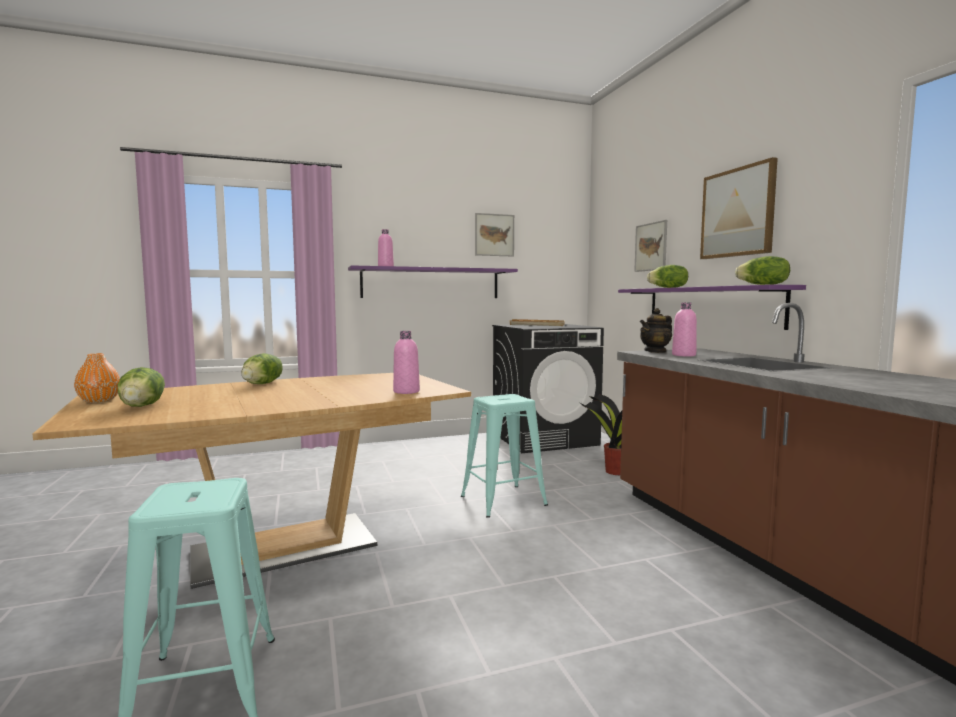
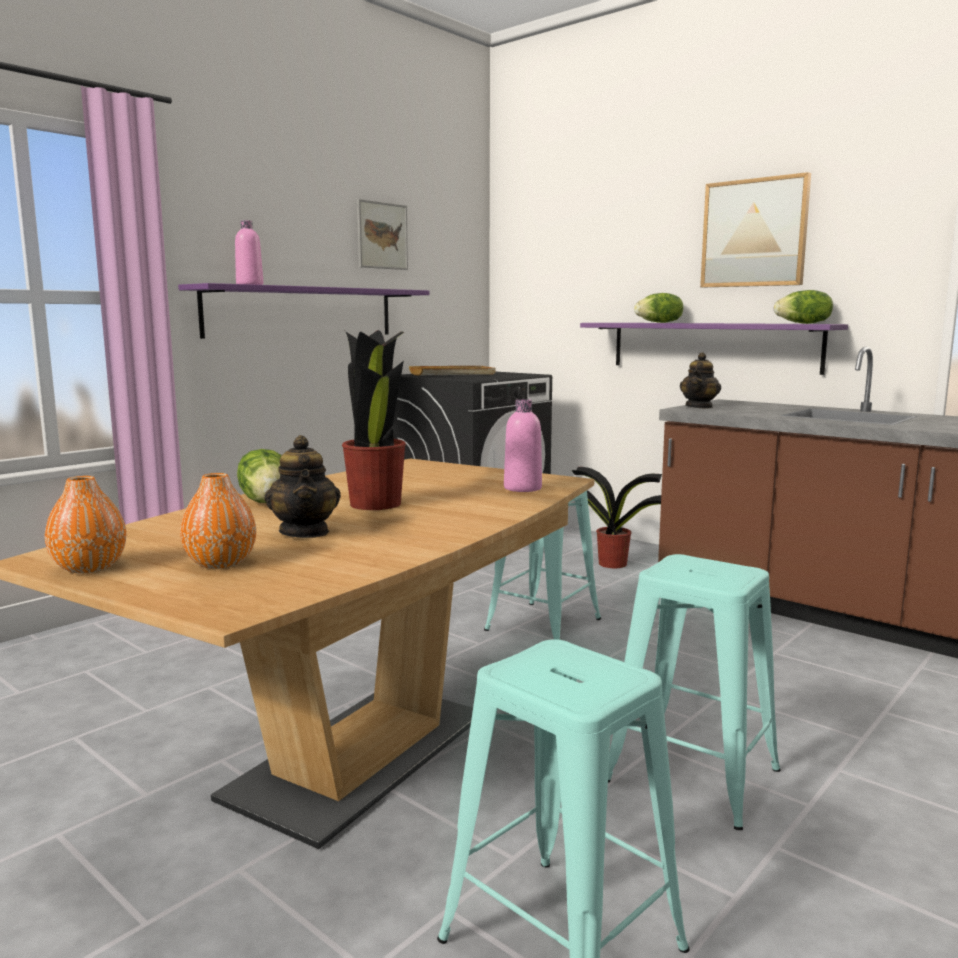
camera: 30 degrees left, 5 degrees up
(143, 406) = (221, 563): lettuce -> orange vase
(223, 398) = (305, 532): none -> teapot
(304, 390) = (375, 503): none -> potted plant
(441, 622) = (692, 775): none -> turquoise stool
(651, 247) = (612, 265): picture -> none
(683, 355) = (745, 410): pink bottle -> none

